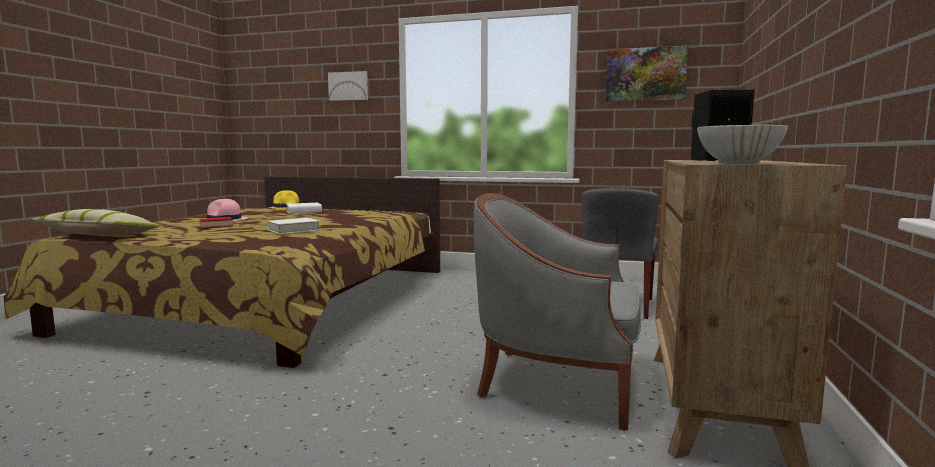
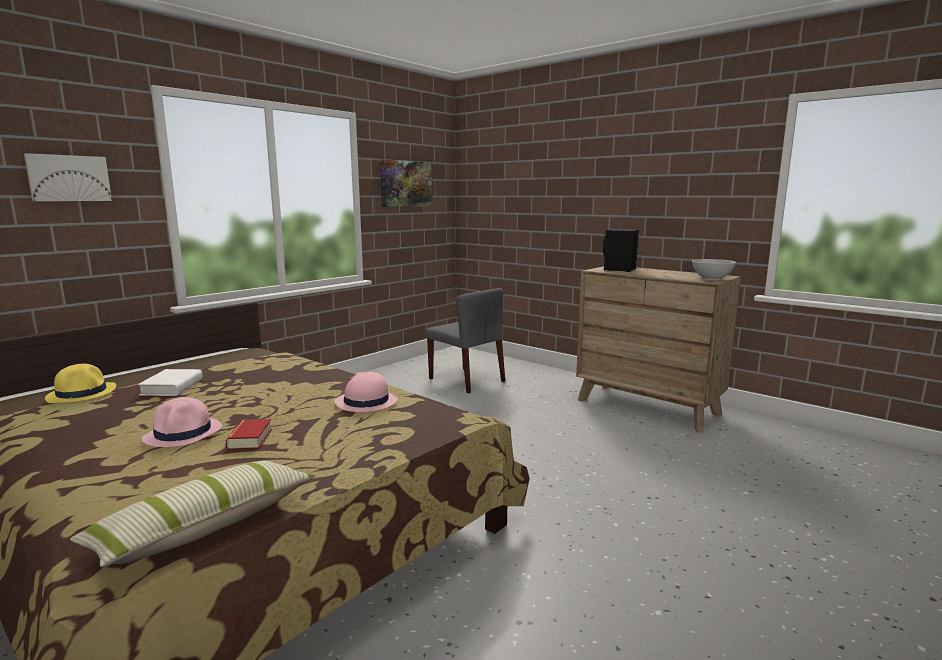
camera: 65 degrees left, 5 degrees up
(293, 230) = (365, 402): white book -> pink hat
(559, 381) = (598, 432): grey armchair -> none

